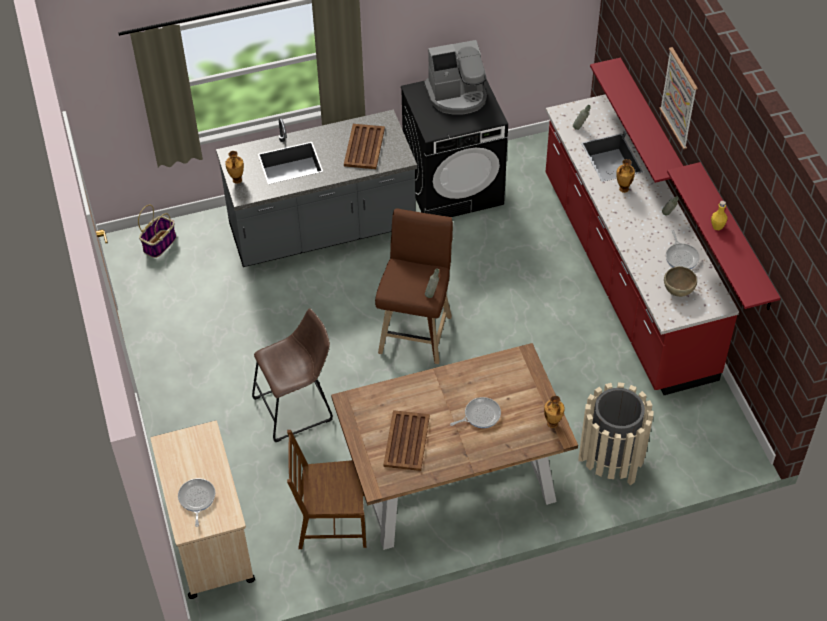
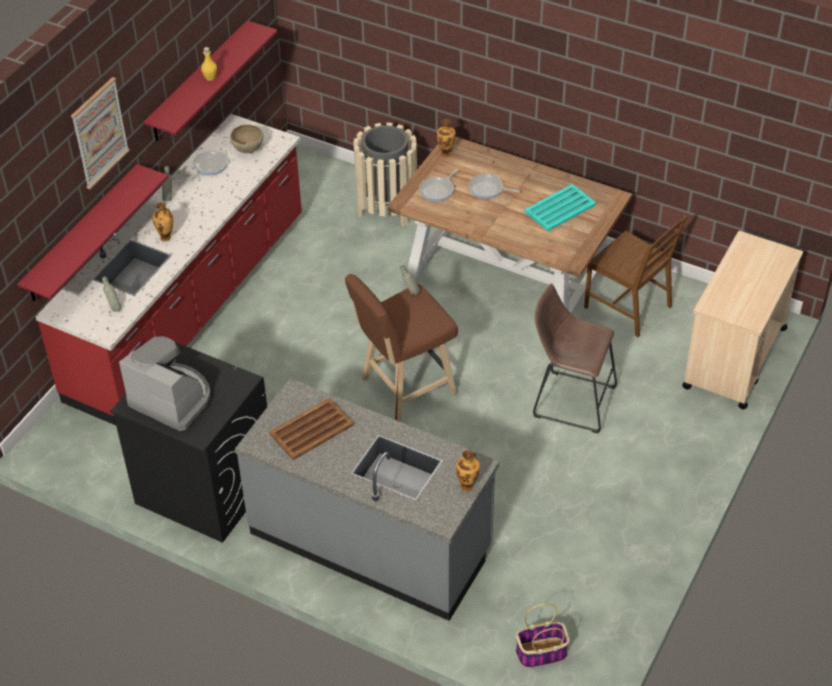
camera: 135 degrees left, 5 degrees down
(196, 499) = (760, 268): frying pan -> frying pan (438, 190)
(407, 440) = (559, 208): brown tray -> turquoise tray

